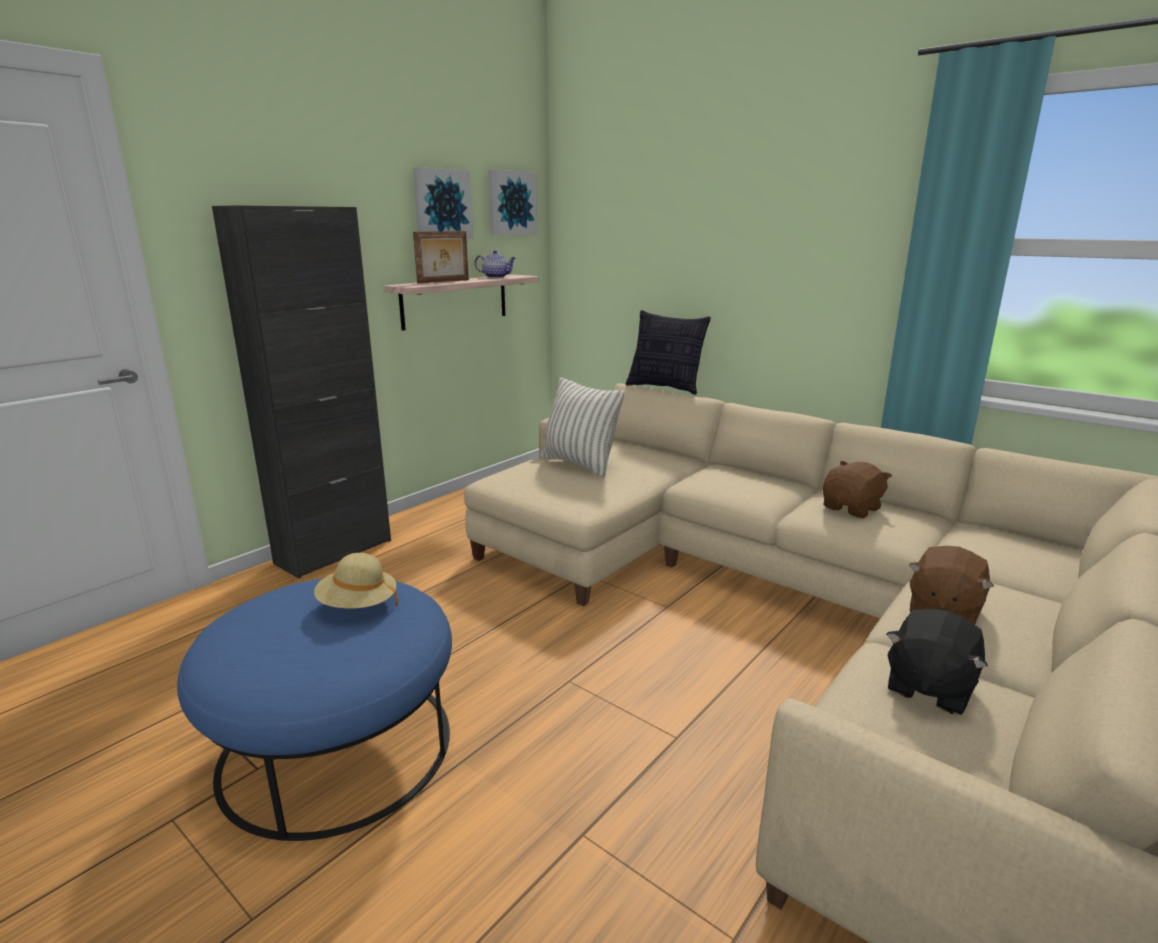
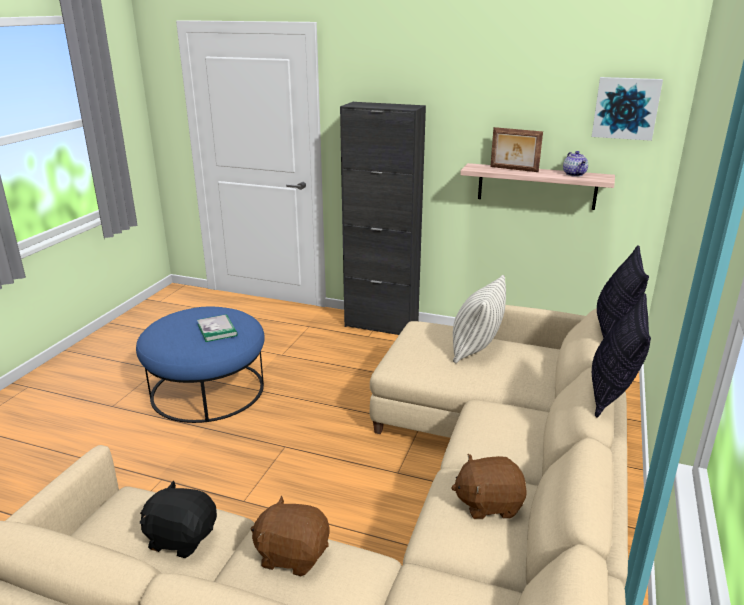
camera: 70 degrees right, 5 degrees up
(358, 605) = (217, 330): beige hat -> book
(441, 204) = (536, 106): picture -> none
(774, 406) = (611, 393): none -> pillow
(852, 508) = (488, 503): brown plush toy -> brown plush toy turned 150 degrees clockwise

